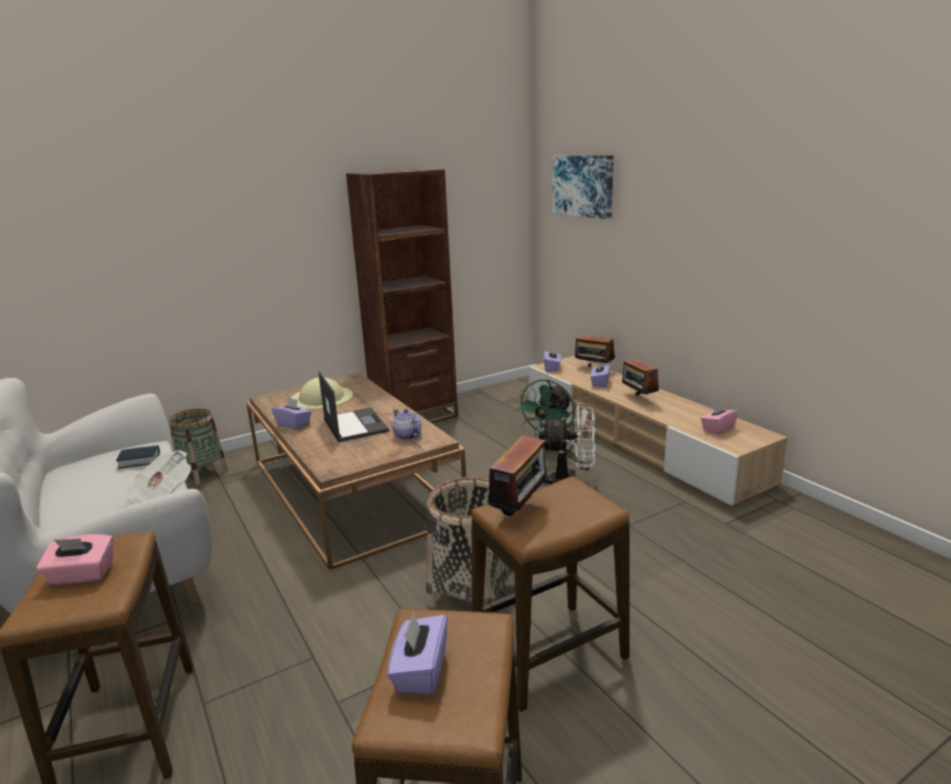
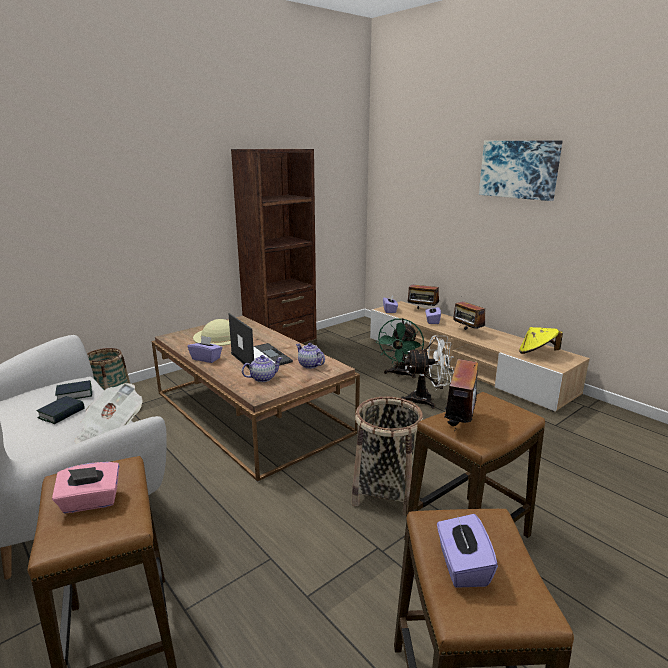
camera: 10 degrees left, 0 degrees up
(118, 481) = (61, 413): none -> book
(346, 449) = (263, 378): none -> teapot
(583, 186) = (414, 167): picture -> picture (519, 169)
(717, 428) = (537, 353): pink tissue box -> yellow hat

